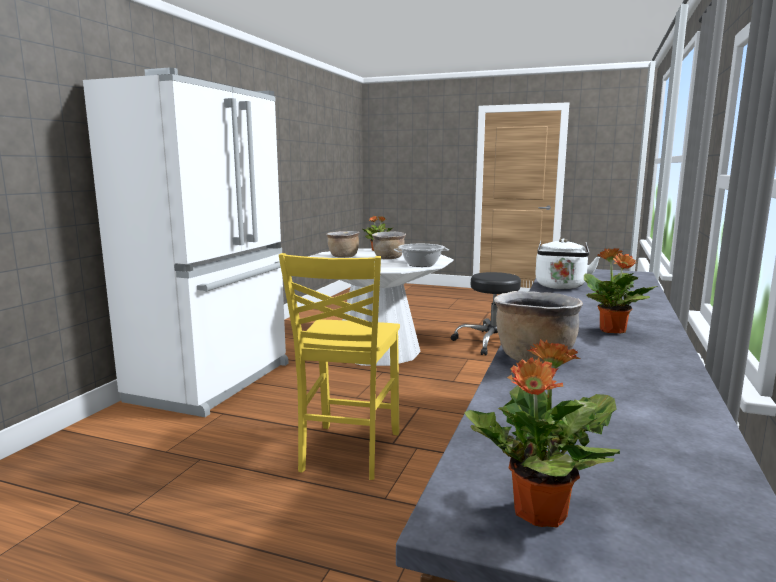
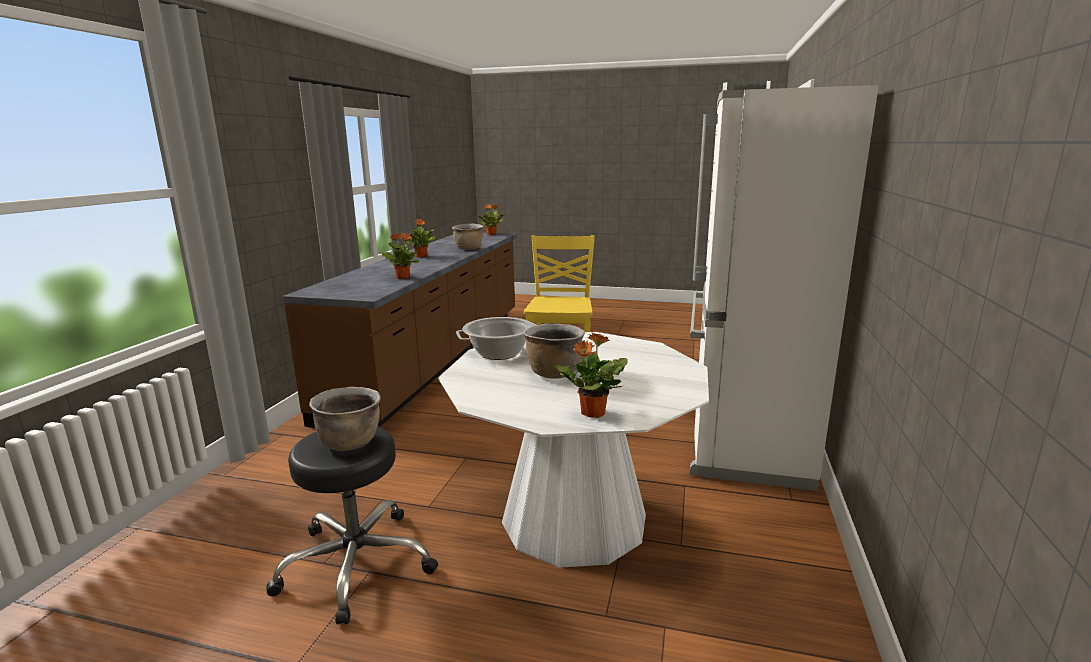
camera: 175 degrees right, 5 degrees up
(343, 257) = (639, 375): brown cooking pot -> brown cooking pot (350, 443)
(560, 287) = (402, 277): white kettle -> potted plant

